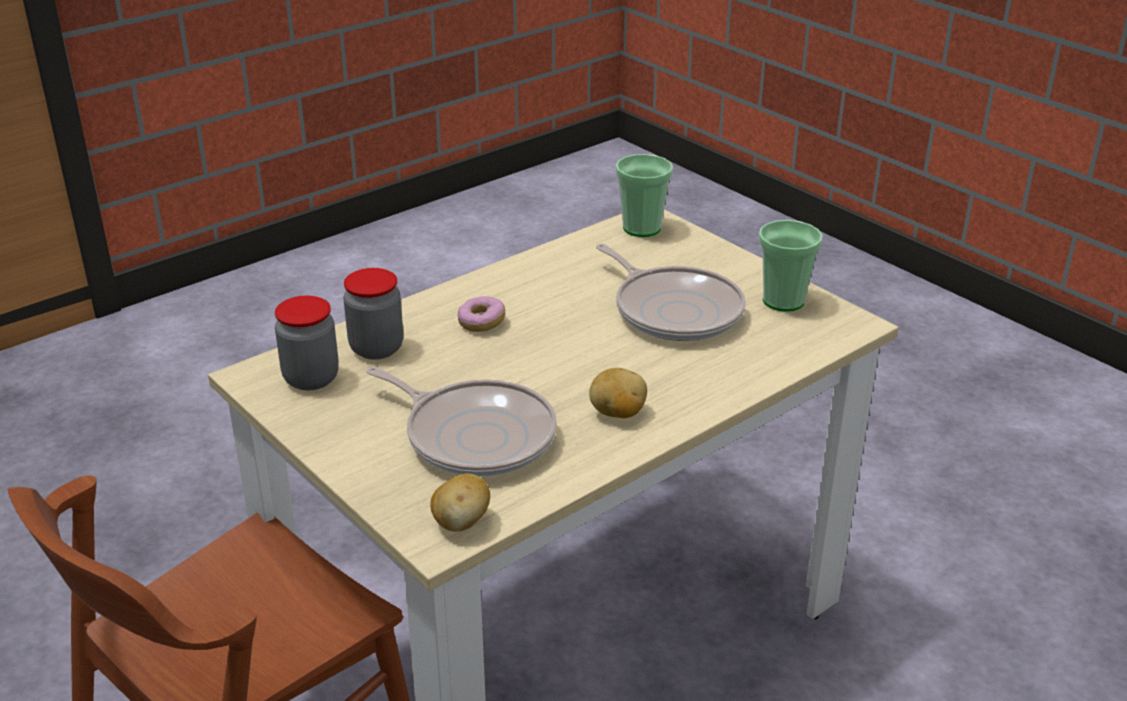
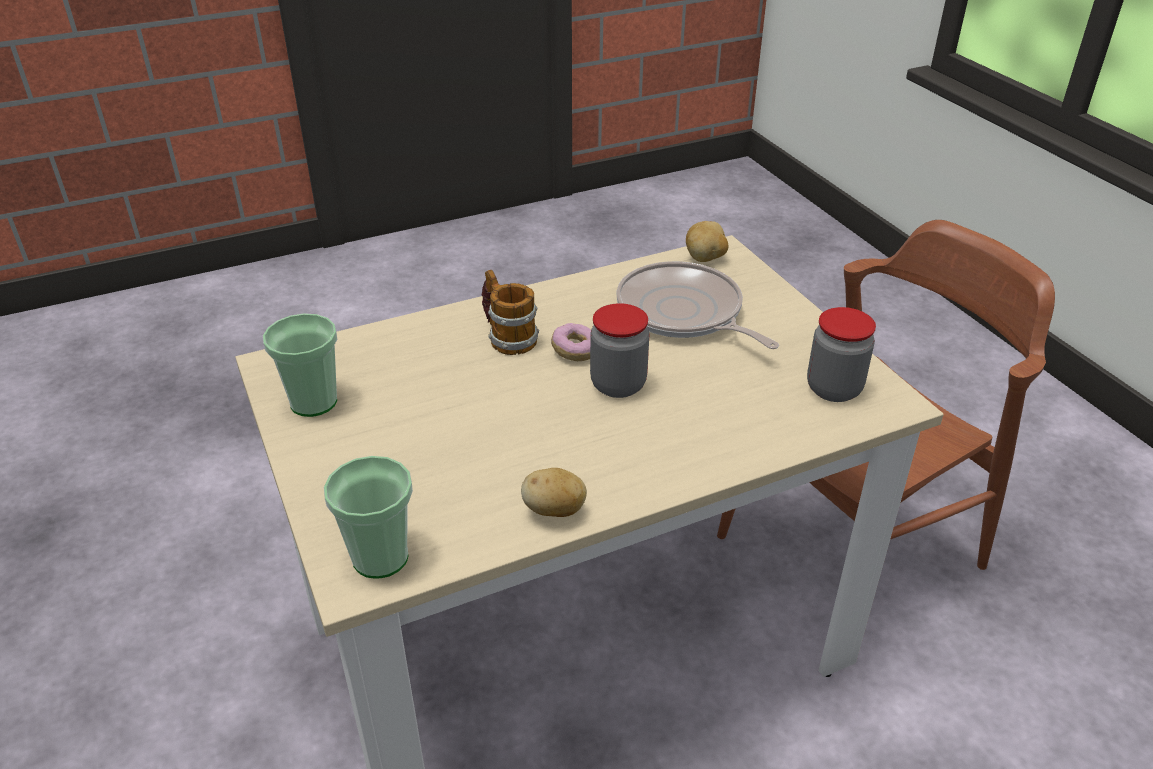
camera: 165 degrees left, 5 degrees up
(376, 348) = (769, 413): jar -> jar (618, 385)
(481, 323) = (651, 427): donut -> donut (575, 351)
(617, 413) = (557, 313): potato -> potato (554, 511)
(655, 380) = (507, 337): none -> mug
(674, 310) = (436, 409): frying pan -> none

